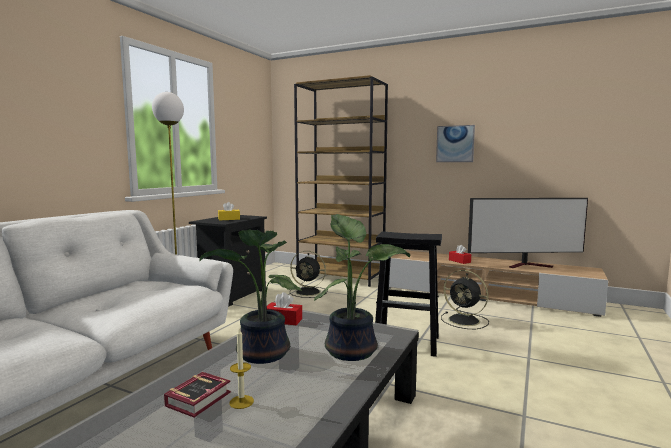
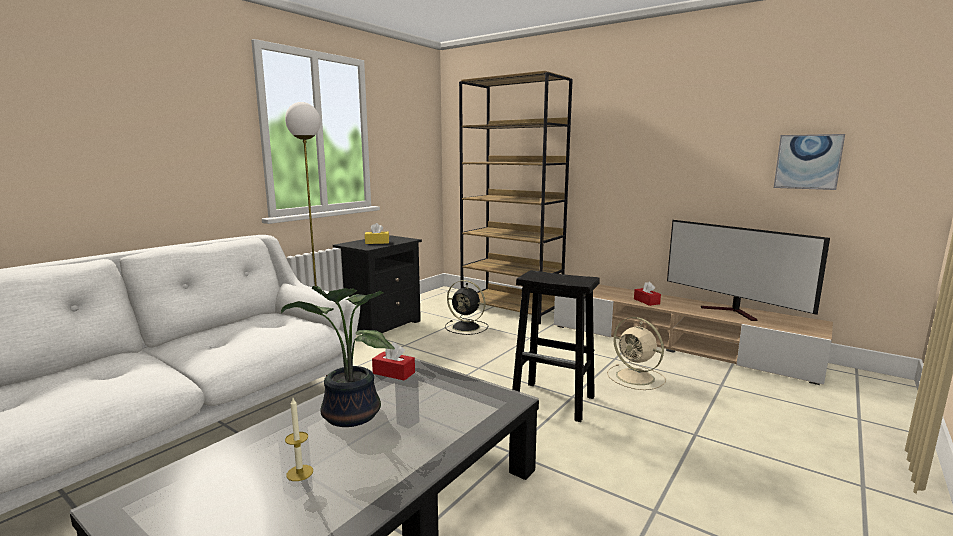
camera: 10 degrees right, 5 degrees up
(201, 398) = (263, 464): book -> none
(352, 350) = (449, 418): potted plant -> none
(455, 144) = (652, 155): picture -> picture (808, 161)
(465, 321) = (636, 377): black fan -> beige fan
(528, 265) = (733, 312): television -> television turned 45 degrees clockwise

